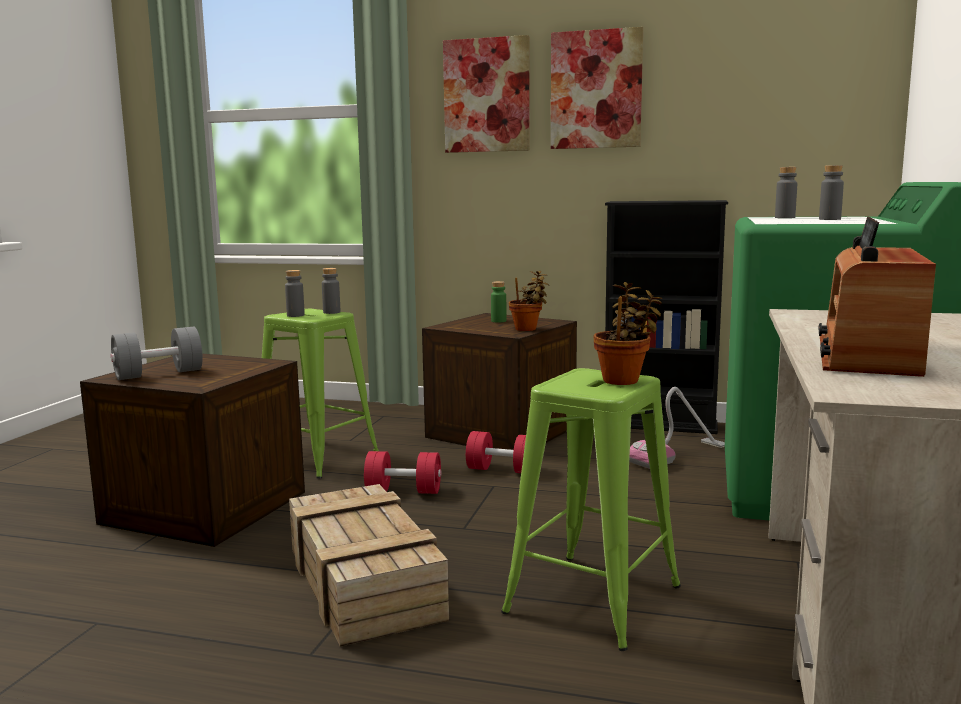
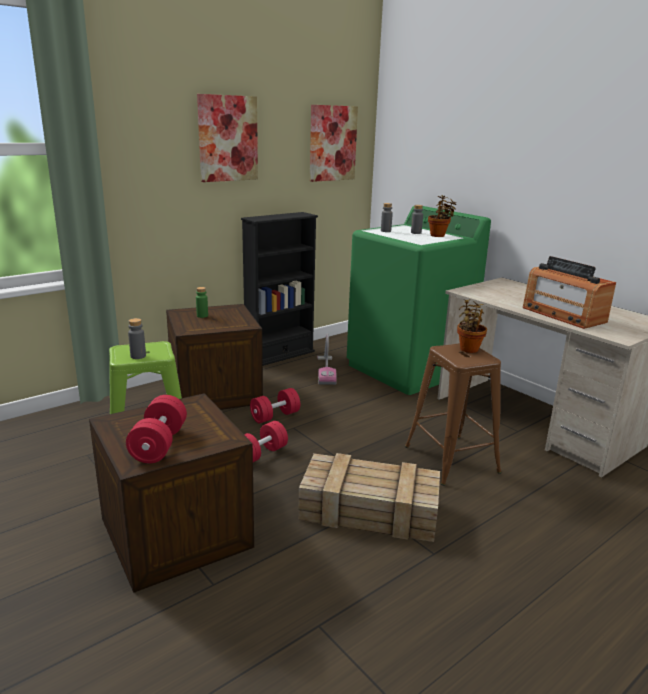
camera: 55 degrees left, 10 degrees up
(159, 374) = (159, 445): grey dumbbell -> red dumbbell
(331, 312) = (152, 345): grey bottle -> none
(487, 95) = (151, 139): picture -> picture (332, 143)
(528, 329) = (242, 318): potted plant -> potted plant (439, 235)
(592, 600) = (451, 460): green stool -> brown stool

